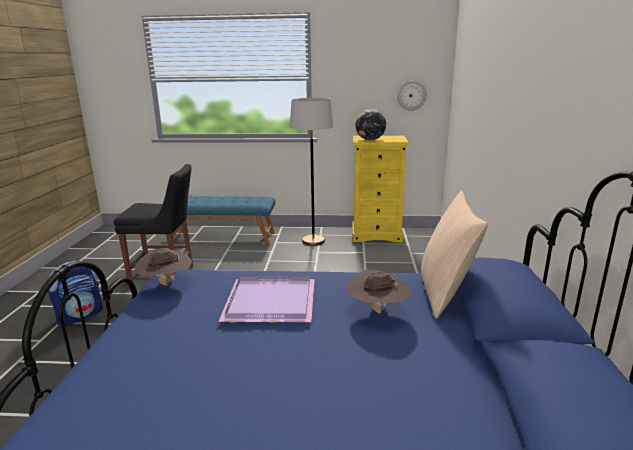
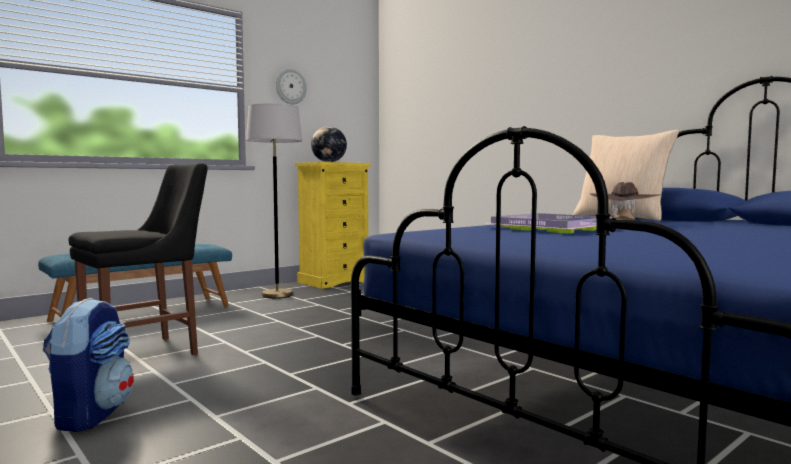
camera: 45 degrees left, 15 degrees down
(166, 284) = (425, 234): brown hat -> none
(411, 95) = (346, 121): wall clock -> wall clock (290, 86)

